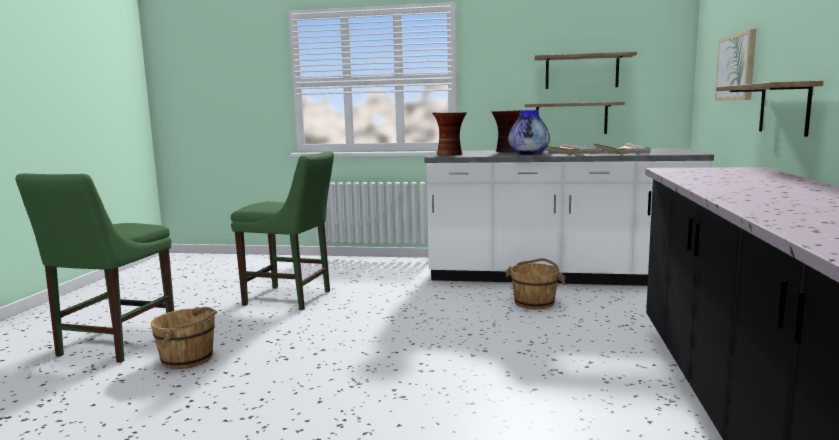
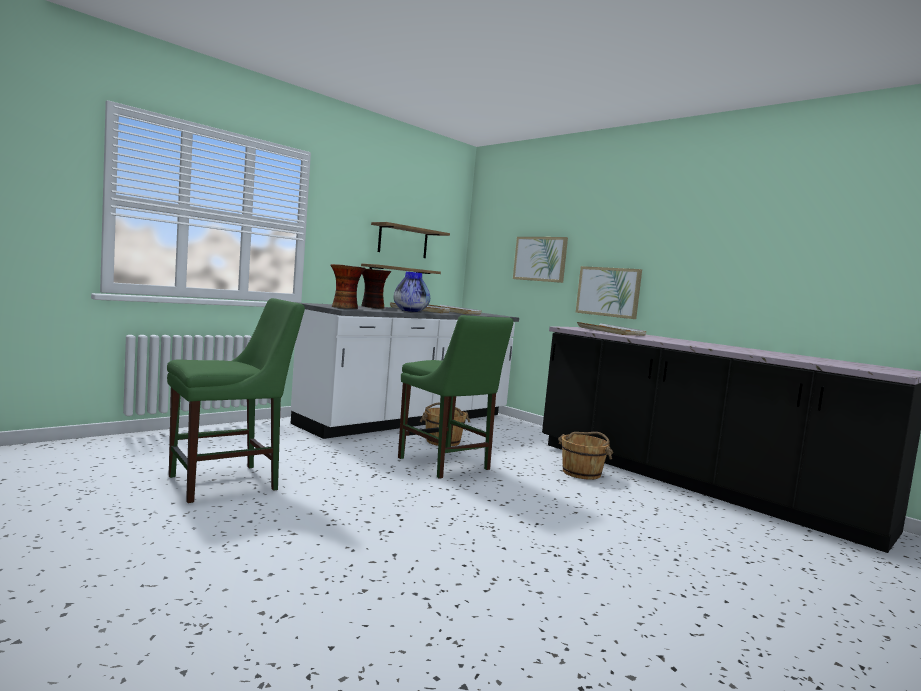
camera: 55 degrees left, 5 degrees down
(113, 345) = (139, 595): green chair -> green chair (446, 465)
(188, 358) = (295, 567): brown bucket -> brown bucket (582, 473)
(722, 174) = (610, 332): none -> white tray
(784, 108) = (608, 292): shelf -> picture

